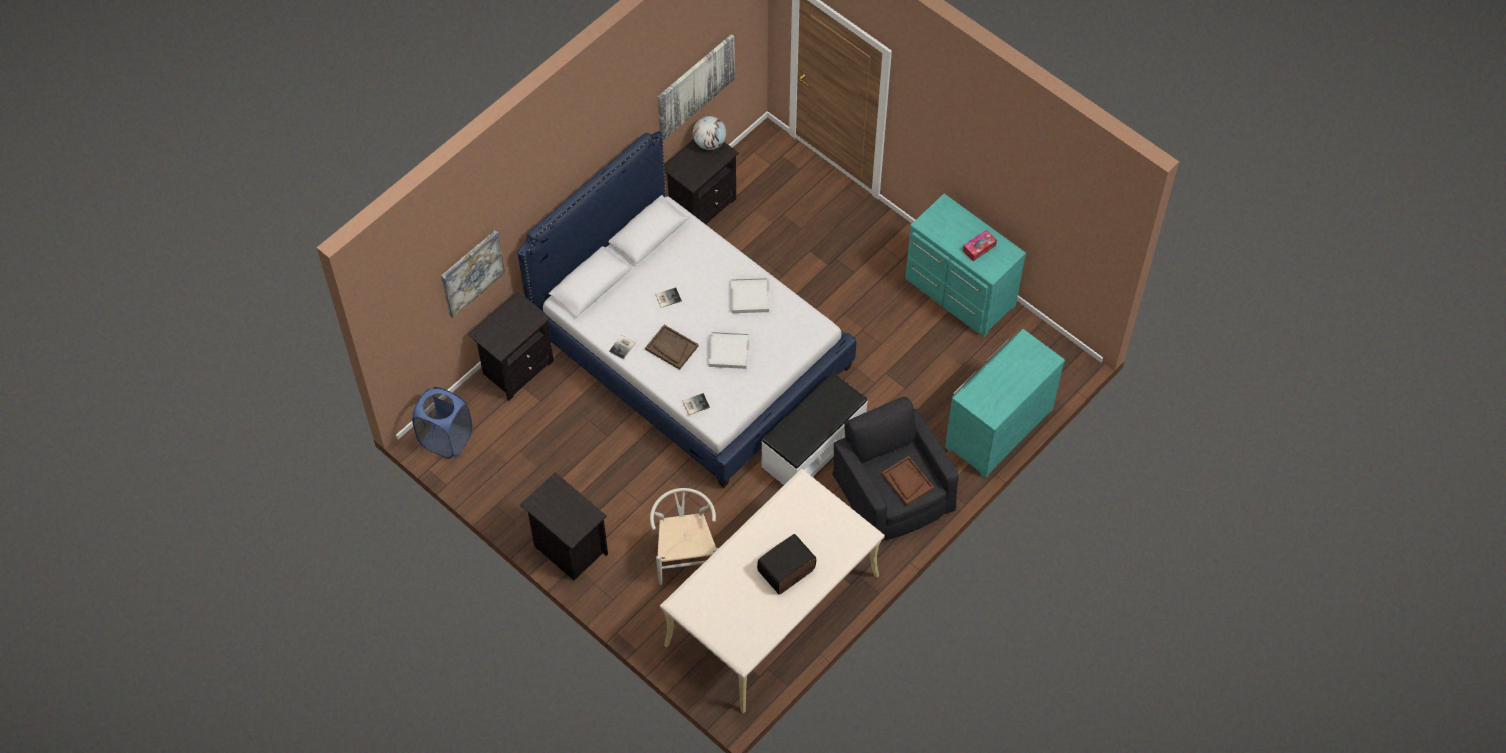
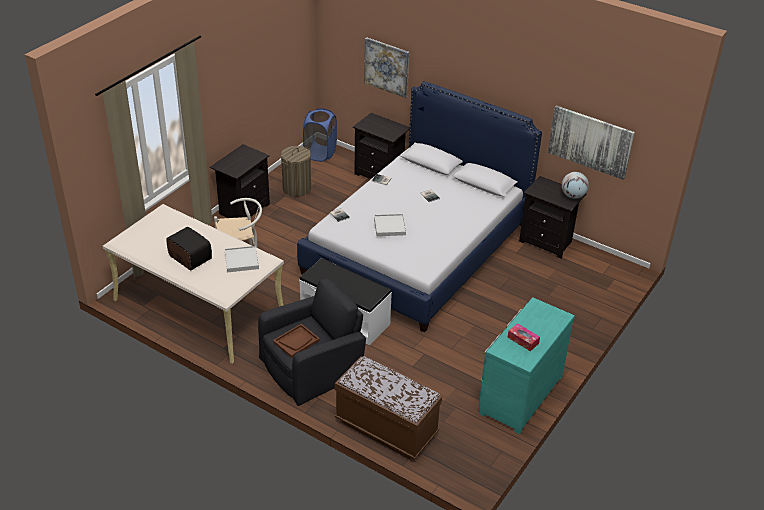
camera: 80 degrees right, 20 degrees down
(530, 477) = (297, 188): none -> laundry basket
(671, 348) = (386, 200): brown tray -> none
(749, 297) = (443, 233): white tray -> white tray (241, 260)
(996, 427) = (386, 428): turquoise dresser -> brown bench

